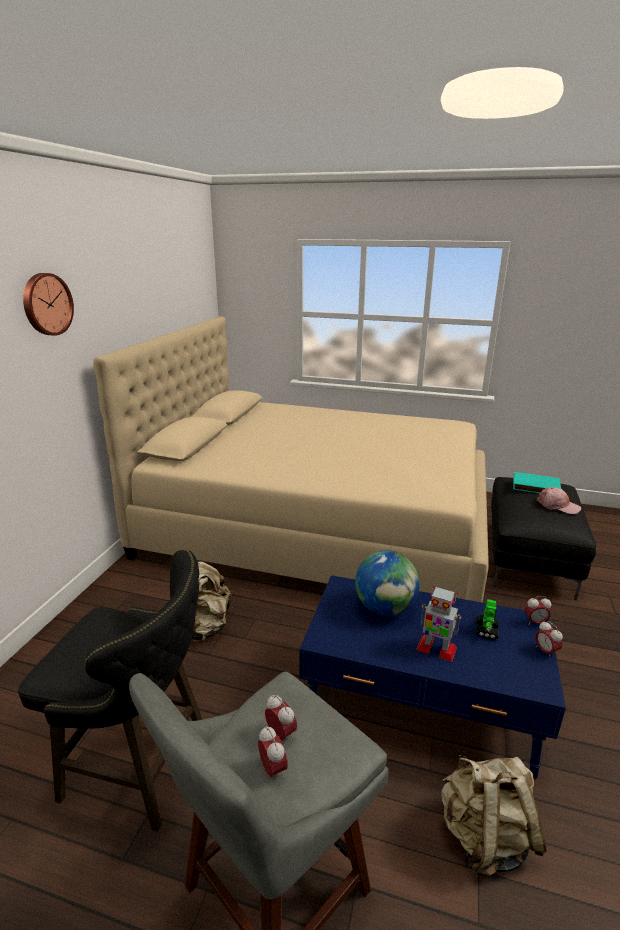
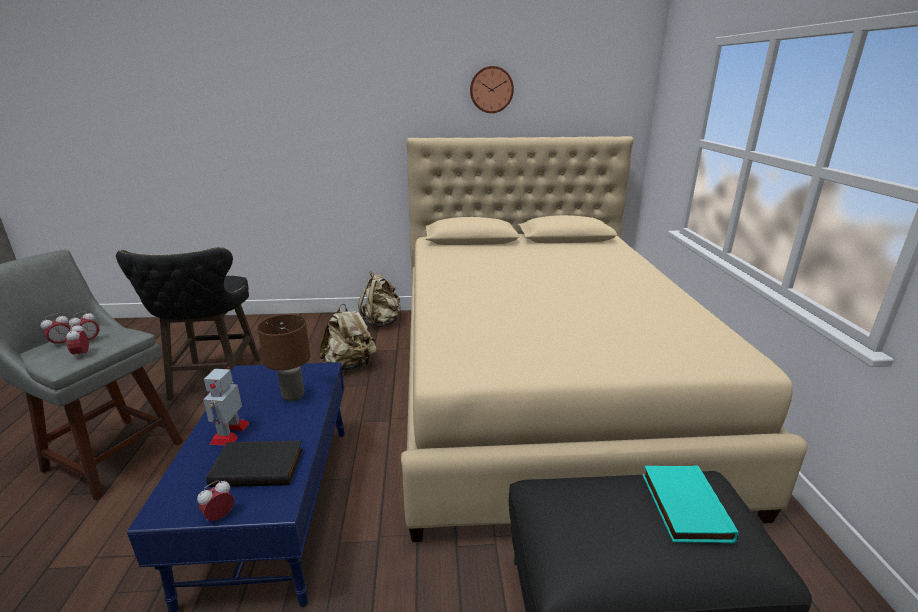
camera: 70 degrees right, 0 degrees up
(46, 304) = (377, 90): wall clock -> wall clock (491, 89)
(385, 608) = (292, 397): globe -> brown table lamp
(484, 836) = (117, 569): beige backpack -> beige backpack (382, 322)
(486, 630) = (259, 466): toy robot -> black book
(535, 622) = (275, 508): alarm clock -> alarm clock (82, 354)
(557, 505) = (627, 537): pink cap -> none

